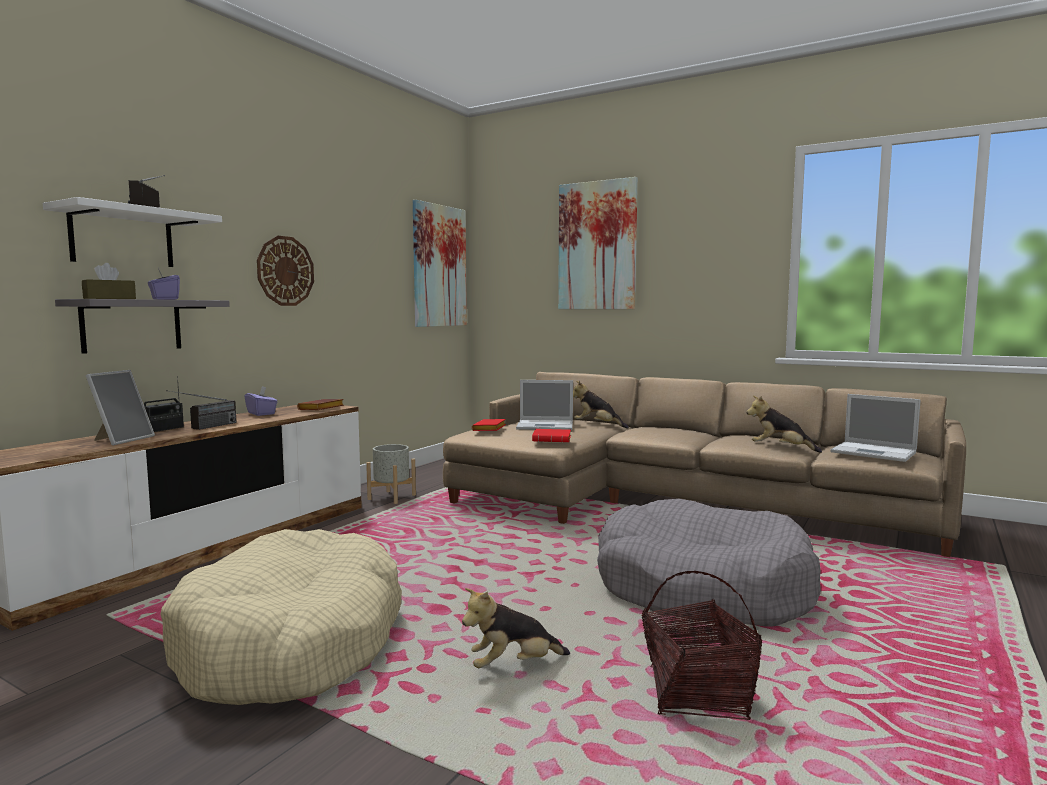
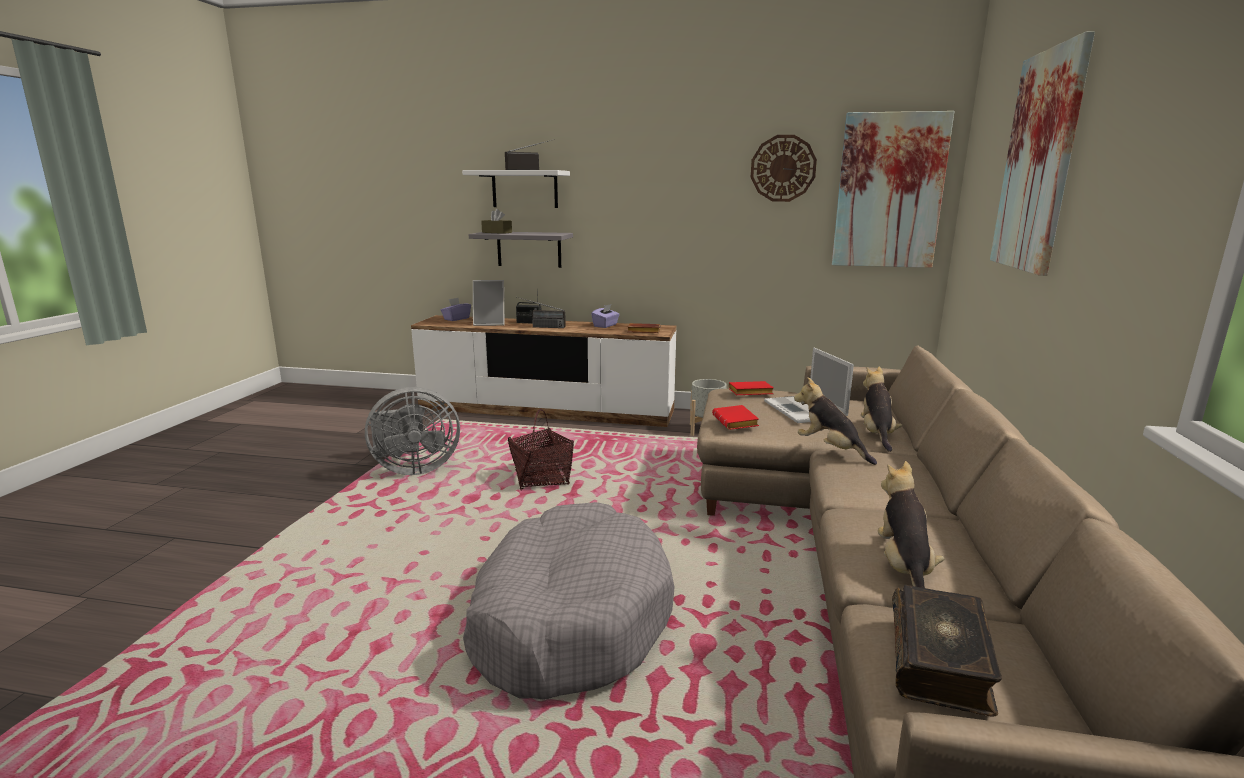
camera: 70 degrees right, 10 degrees up
(164, 299) = (529, 233): purple tissue box -> purple tissue box (456, 319)
(285, 271) = (657, 207): wall clock -> wall clock (783, 168)
(292, 643) = (413, 469): beige dog bed -> grey fan
(513, 665) = (387, 542): plush toy -> plush toy (830, 450)
(696, 693) = (342, 627): basket -> basket (542, 478)
(875, 452) = (940, 661): laptop -> book

